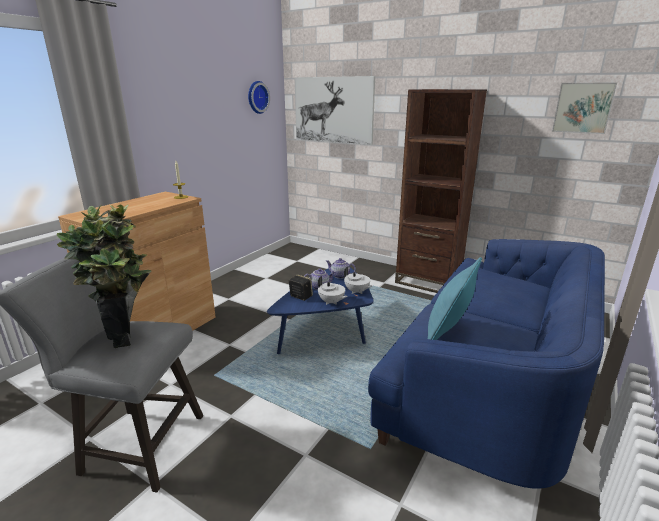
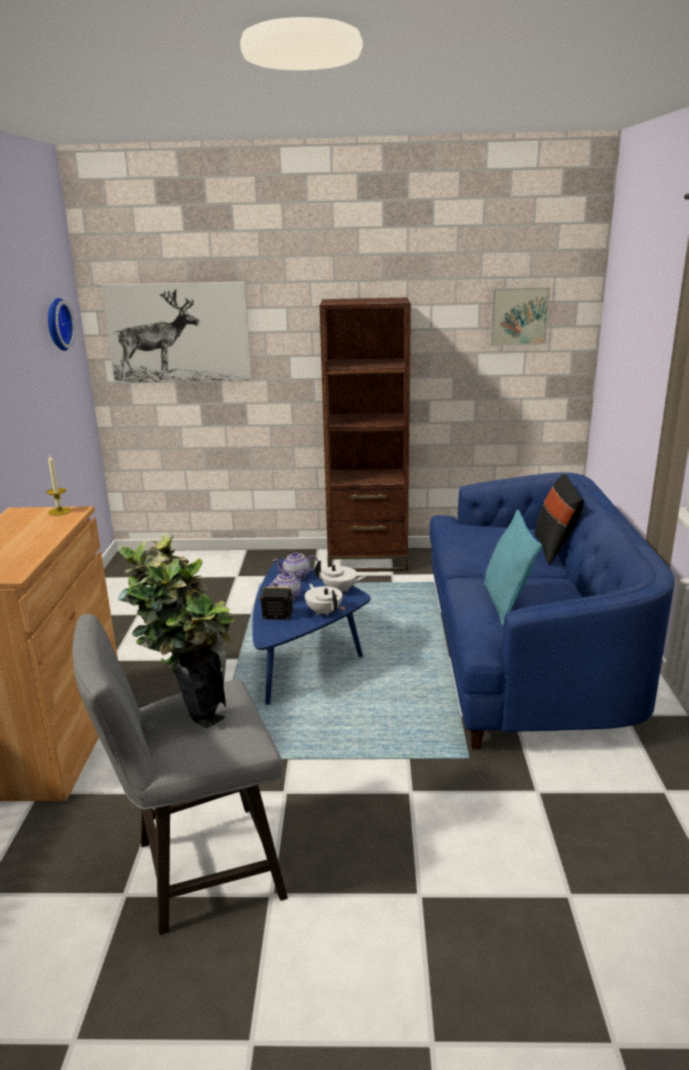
camera: 30 degrees left, 0 degrees up
(331, 302) = (324, 611): white teapot -> white teapot turned 135 degrees counterclockwise
(542, 305) = (555, 549): none -> black pillow

